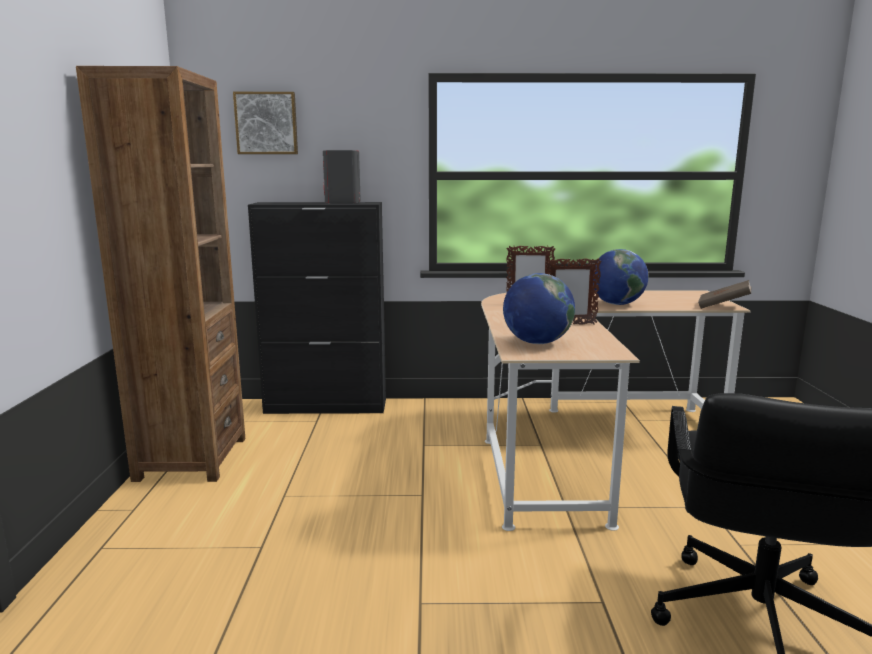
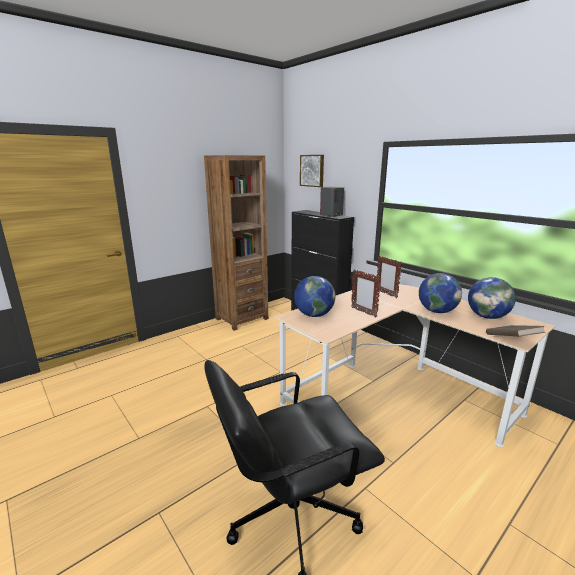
camera: 50 degrees right, 5 degrees up
(658, 297) = (487, 317): none -> globe

